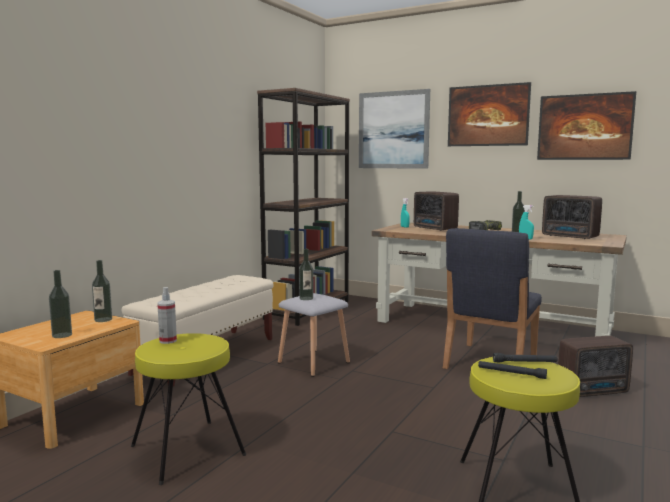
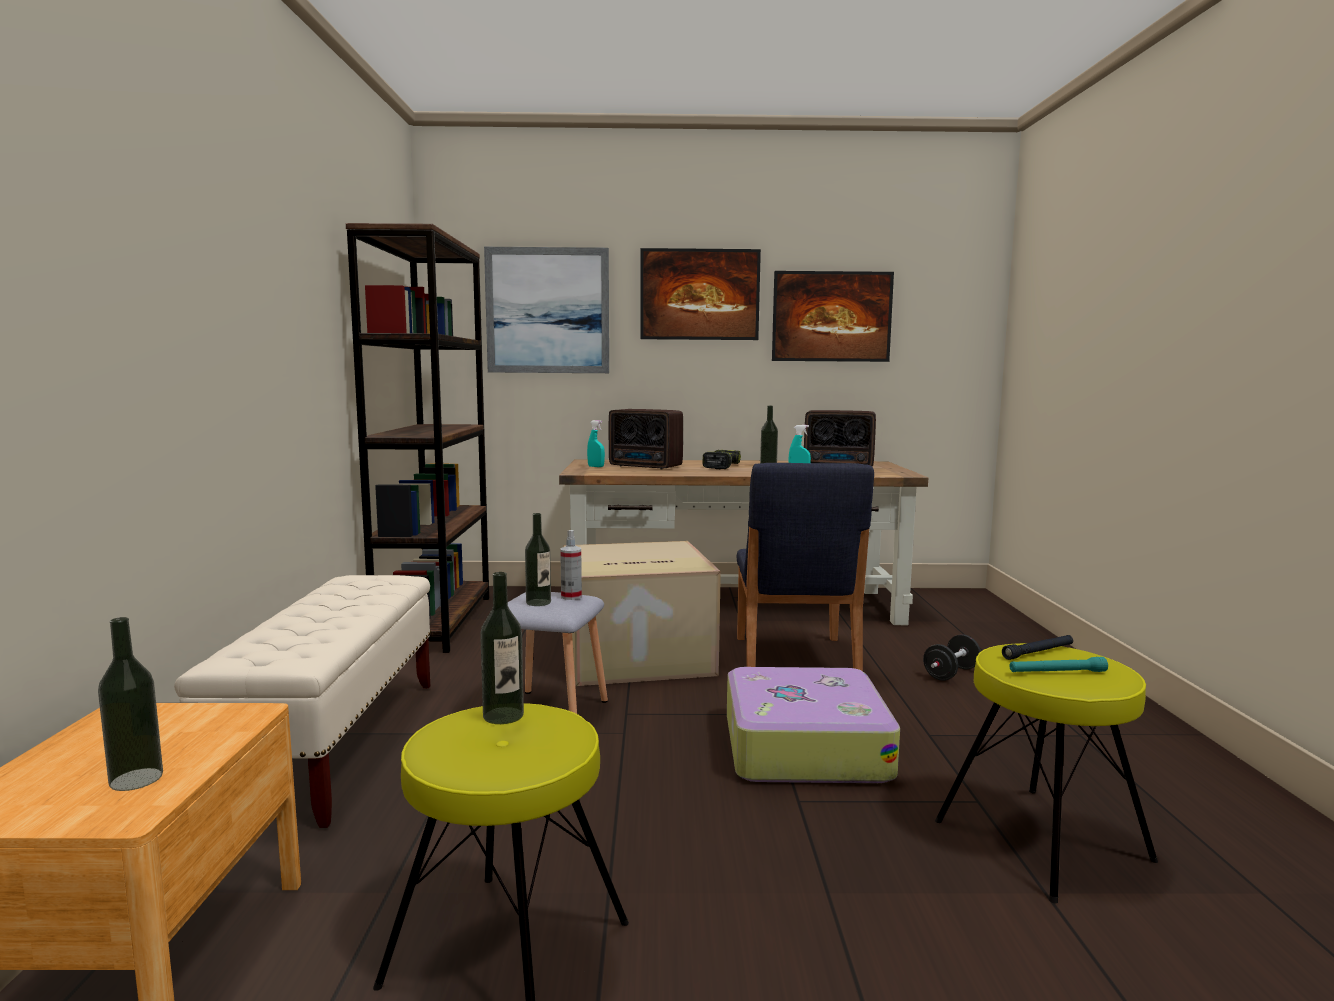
camera: 30 degrees left, 0 degrees up
(103, 319) = (192, 718): bottle -> bottle (503, 715)
(168, 341) = (459, 735): spray bottle -> spray bottle (571, 596)
(392, 344) = (634, 656): none -> cardboard box
(431, 407) = (803, 746): none -> suitcase
(511, 373) = (1057, 672): black flashlight -> turquoise flashlight
(594, 391) = (951, 673): radio -> black dumbbell

